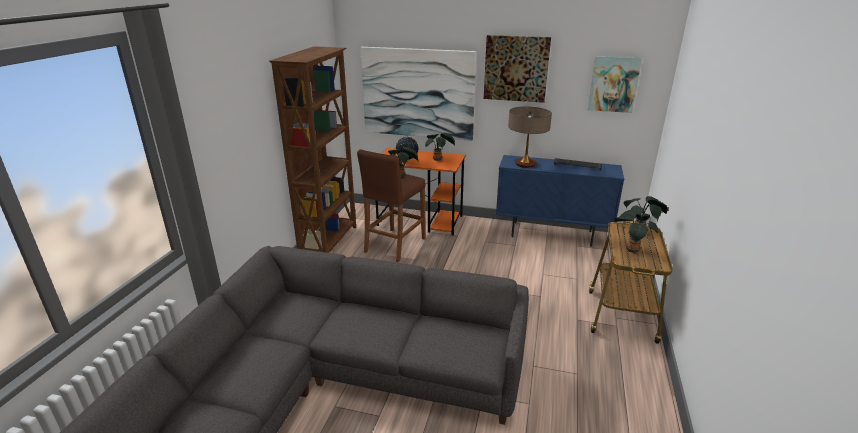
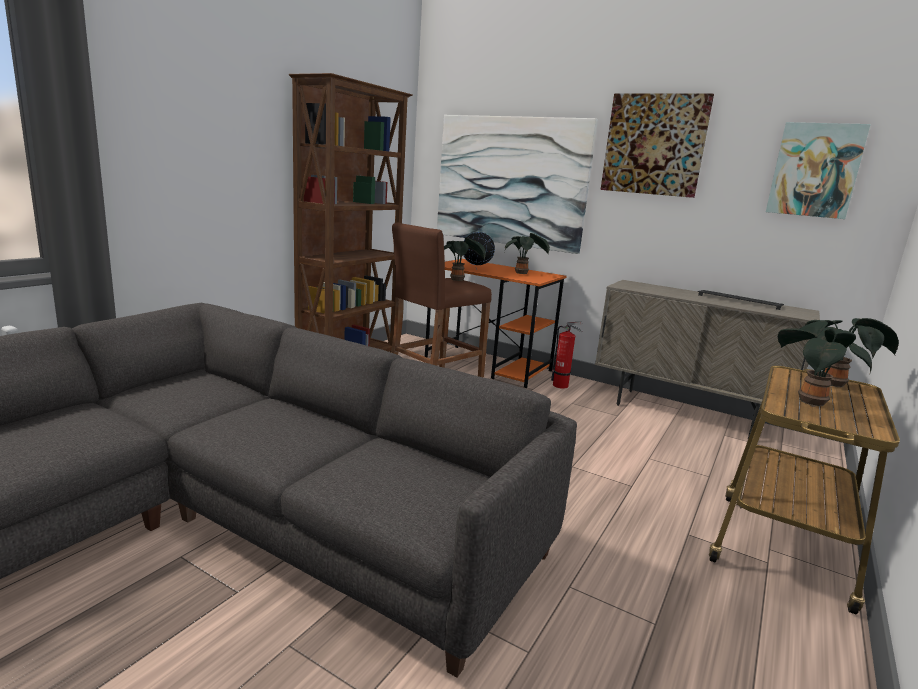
camera: 15 degrees right, 10 degrees down
(474, 228) = (562, 386): none -> fire extinguisher
(525, 164) = (651, 289): table lamp -> none
(552, 234) = (685, 414): blue cabinet -> beige cabinet

